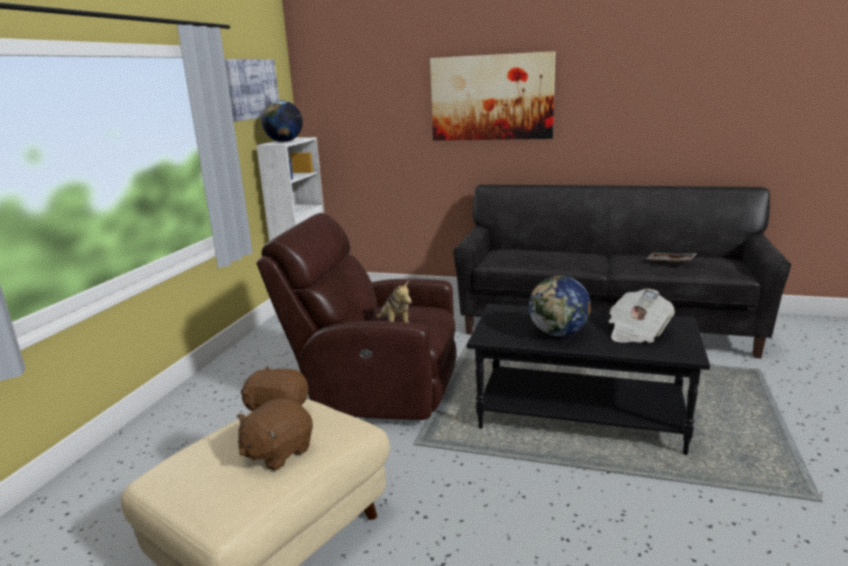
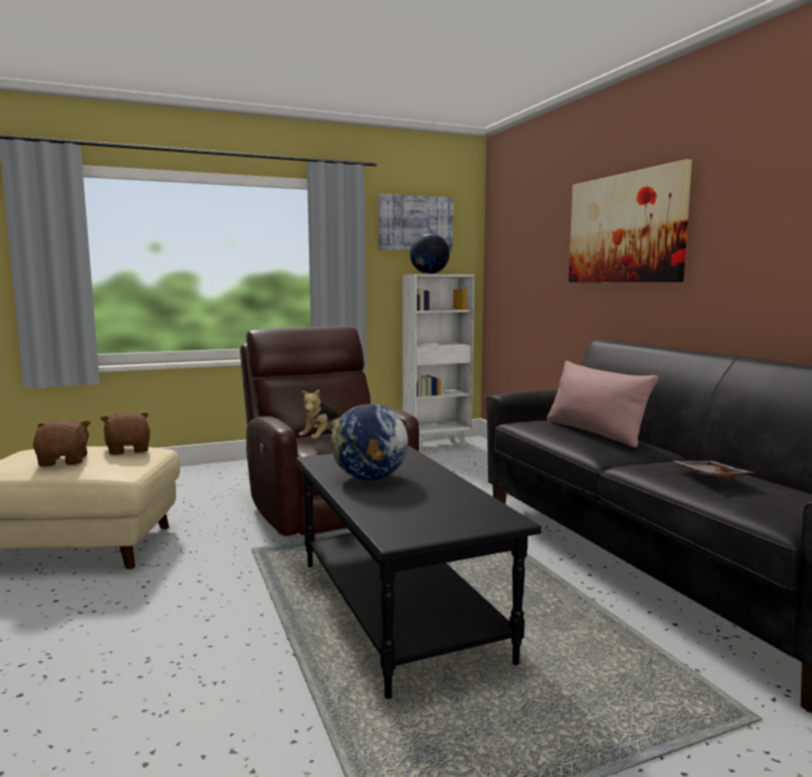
camera: 50 degrees right, 10 degrees down
(277, 452) = (64, 461): brown plush toy -> brown plush toy turned 75 degrees clockwise
(549, 254) = (594, 432): none -> pink pillow
(636, 332) = (427, 506): newspaper -> none

